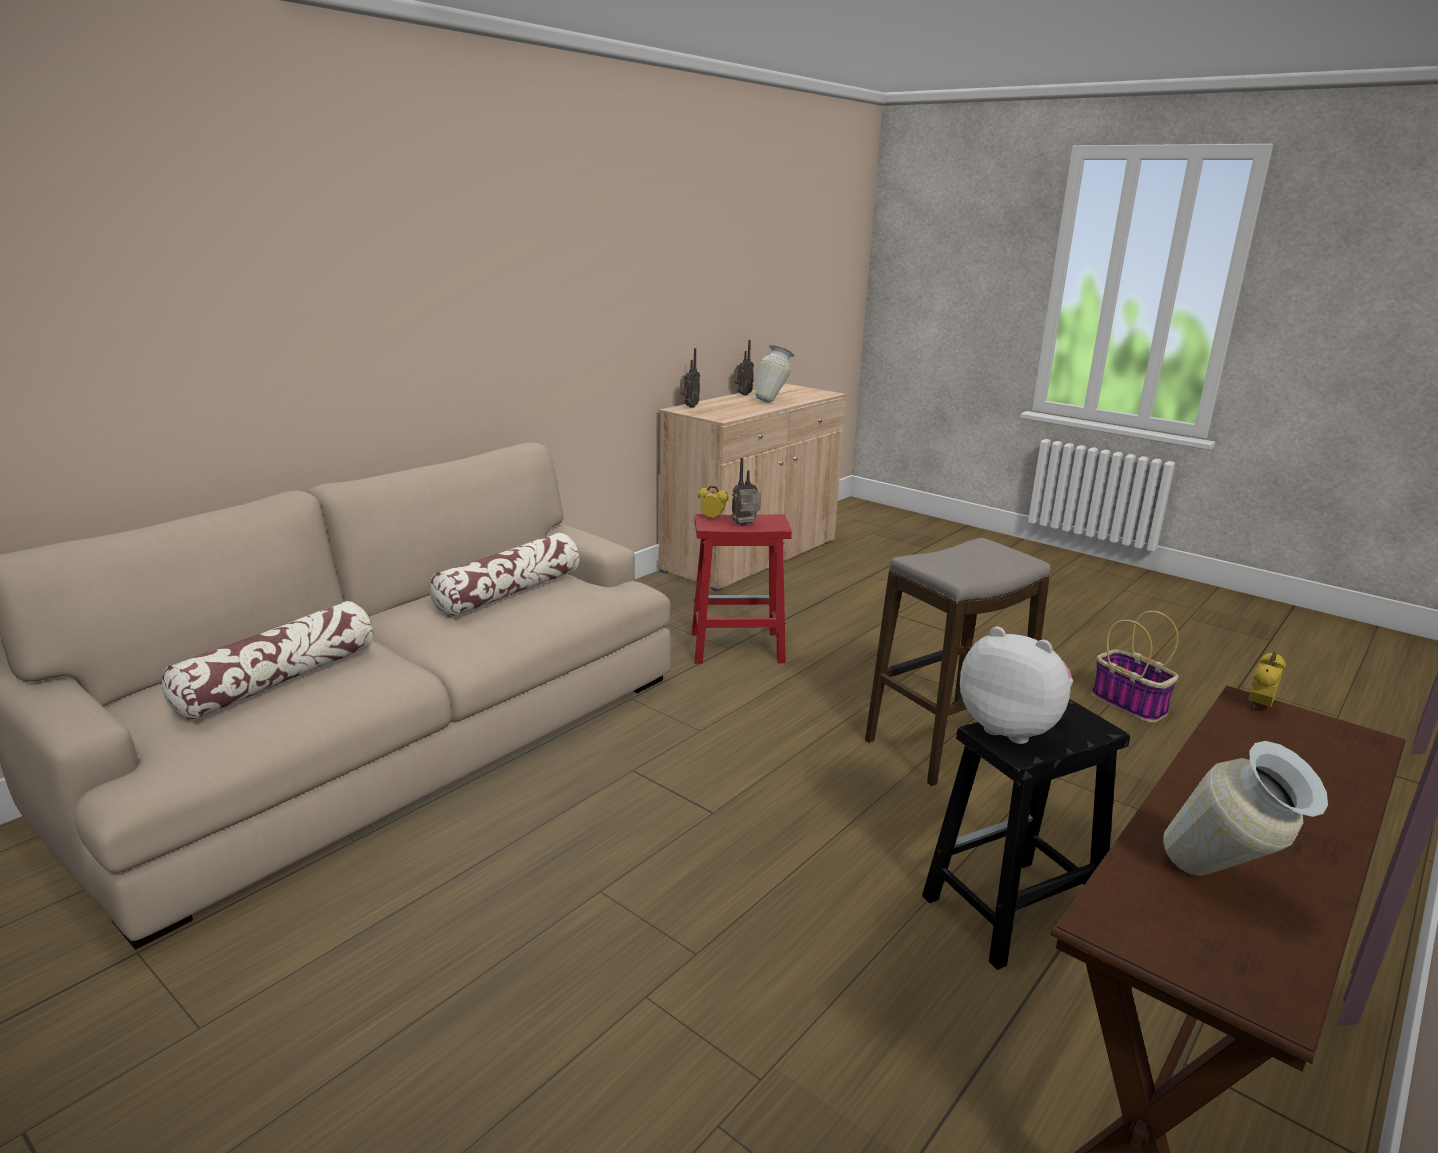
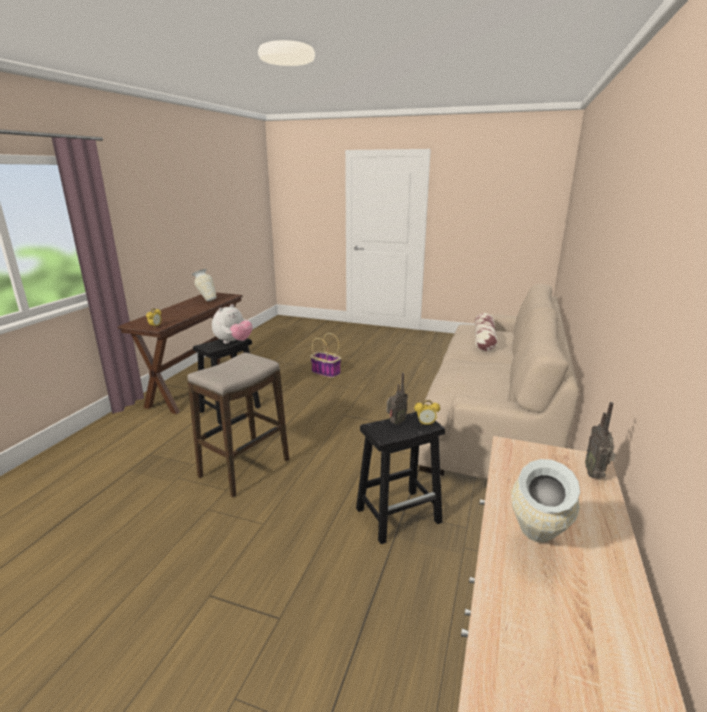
camera: 160 degrees right, 0 degrees up
(509, 592) = (479, 381): pillow -> none
(735, 647) = (399, 515): red stool -> black stool
(742, 394) = (624, 576): radio -> none
(1011, 728) = (233, 342): plush toy -> plush toy turned 75 degrees counterclockwise
(1130, 704) = (100, 536): basket -> basket (325, 372)

